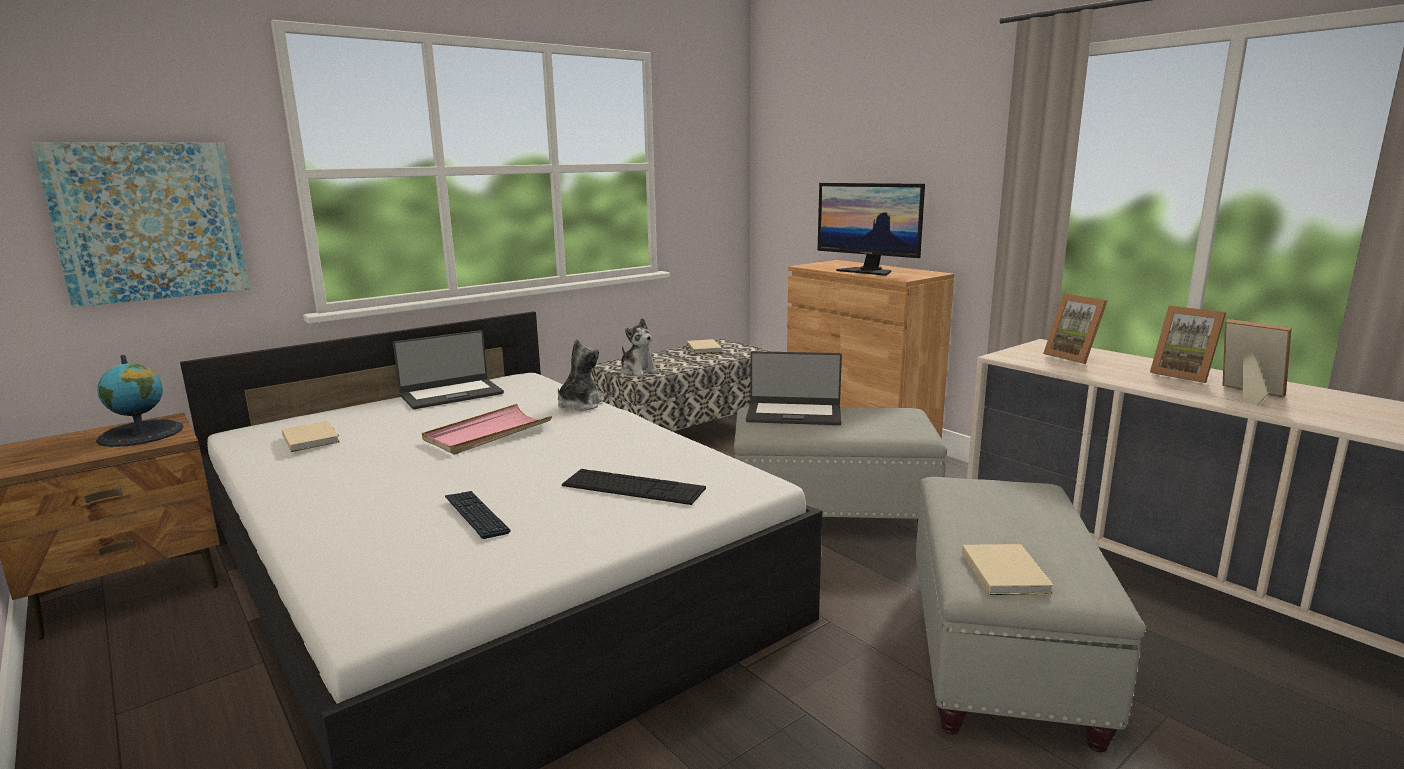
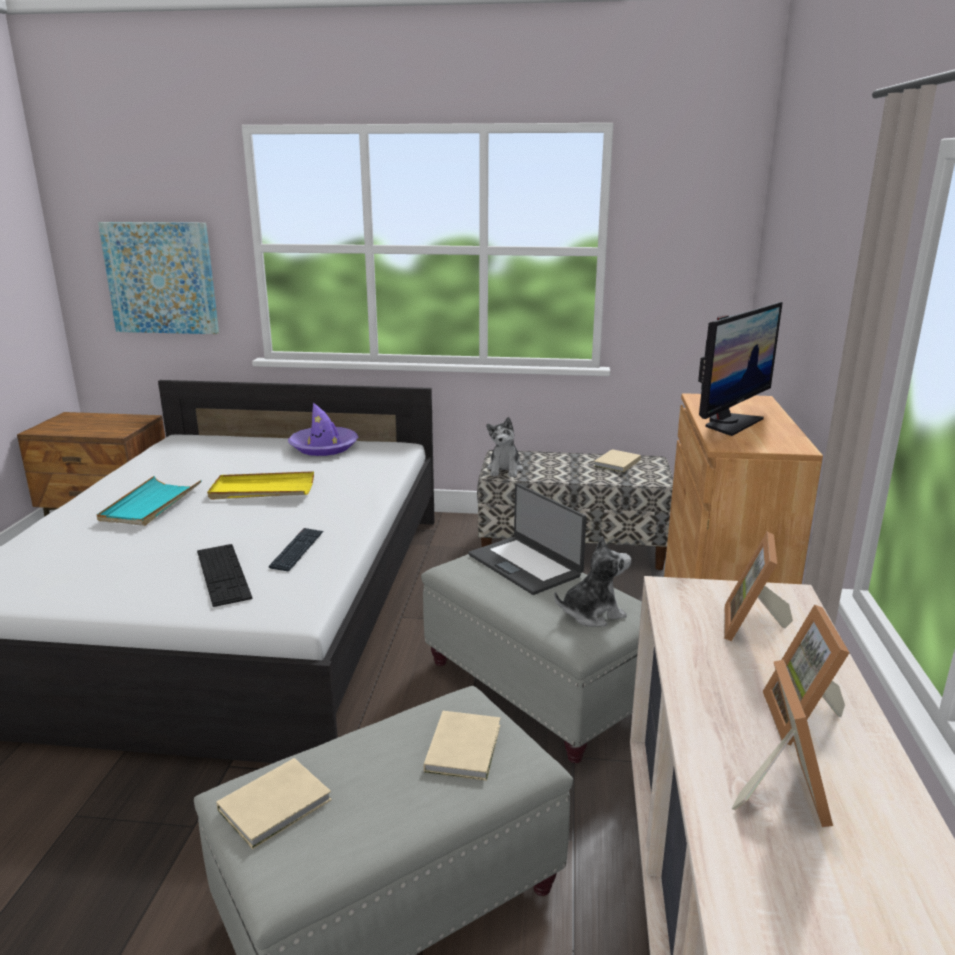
camera: 45 degrees right, 5 degrees up
(141, 434) = (117, 424): globe -> none
(311, 438) = (185, 456): beige book -> beige book (465, 746)
(396, 478) = (150, 504): none -> turquoise tray
(451, 394) = (324, 447): laptop -> purple hat
(476, 515) = (119, 551): keyboard -> keyboard (297, 550)
(487, 433) = (262, 490): pink tray -> yellow tray
(579, 405) = (367, 488): plush toy -> plush toy (592, 613)
(868, 271) = (730, 423): monitor -> monitor turned 135 degrees counterclockwise

